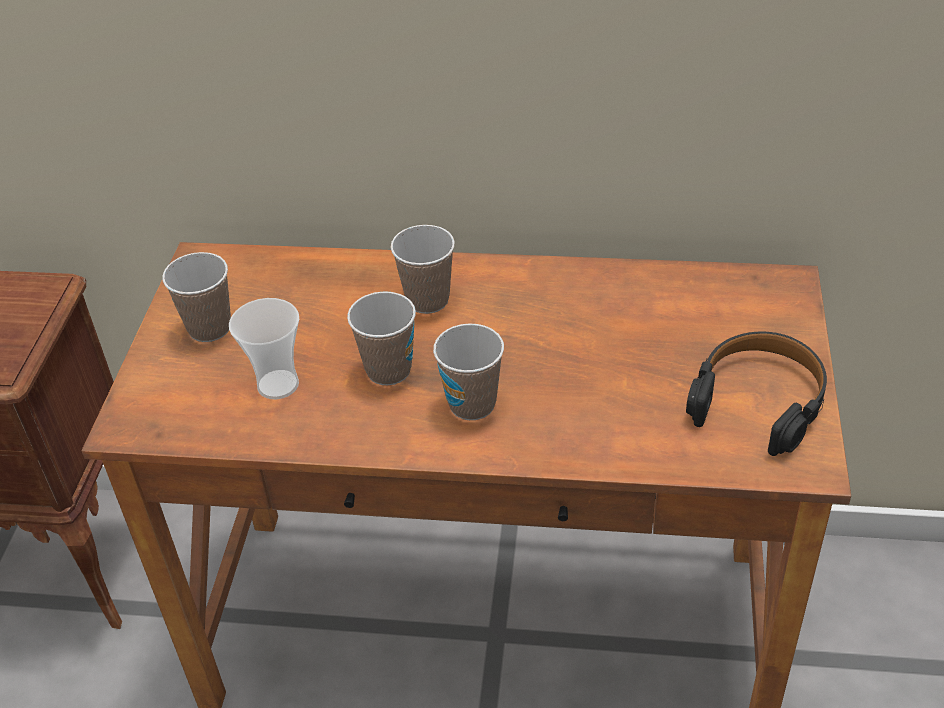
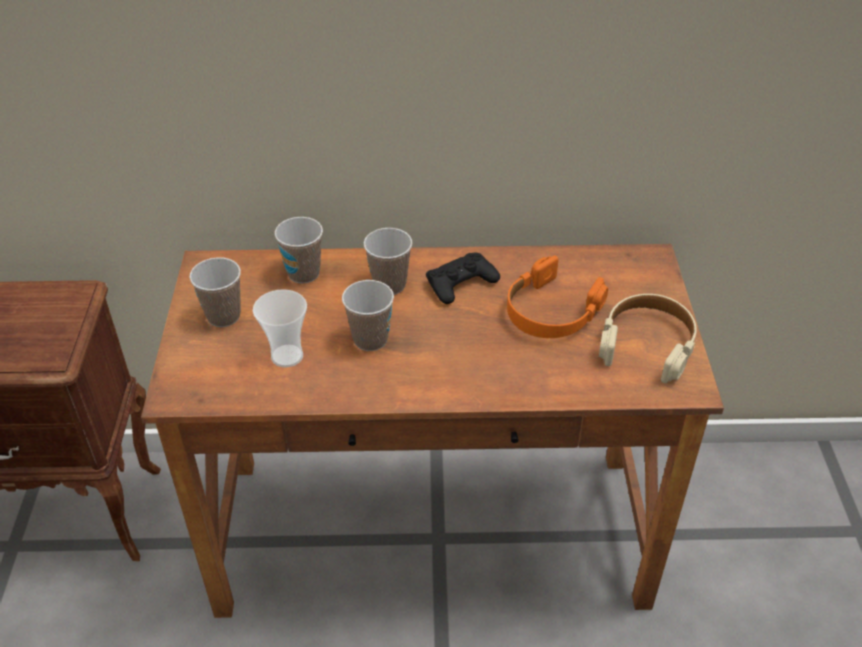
camera: 10 degrees left, 0 degrees up
(472, 404) = (439, 361): cup -> cup (303, 273)
(521, 303) = (461, 283): none -> black game controller
(634, 347) = (551, 311): none -> orange headphones
(758, 400) = (647, 344): black headphones -> beige headphones

